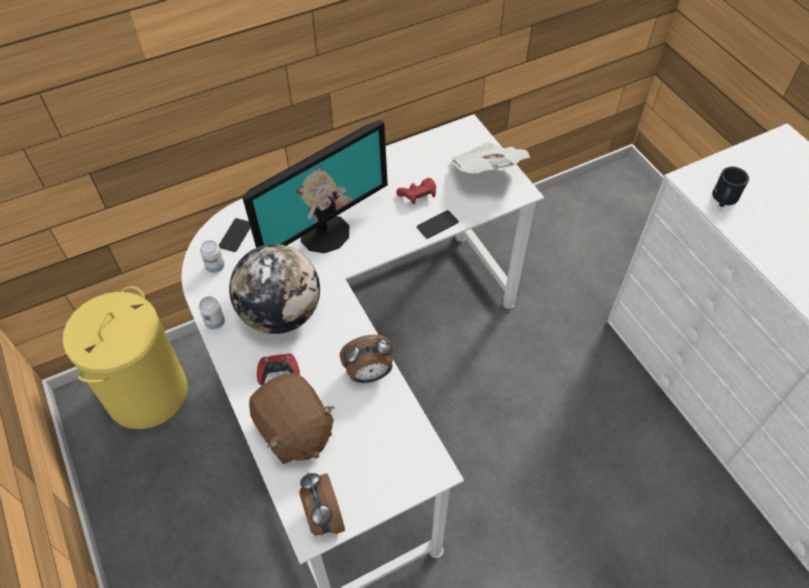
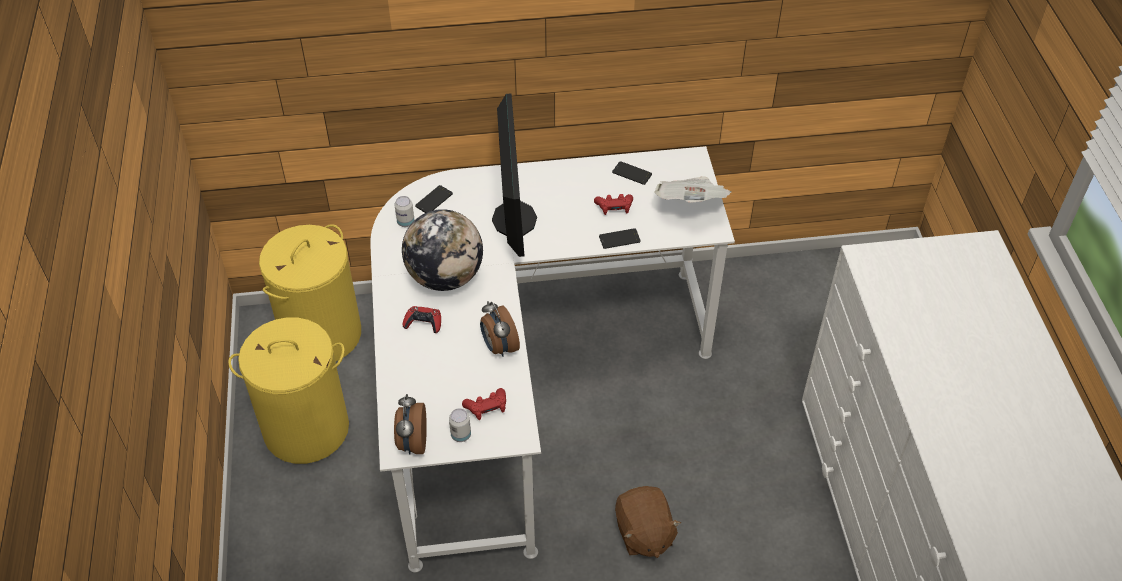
camera: 20 degrees right, 5 degrees down
(167, 496) = (307, 428): none -> yellow laundry basket
(215, 322) = (387, 268): can -> can (461, 435)
(294, 431) = (416, 372): brown plush toy -> brown plush toy (643, 533)
(324, 233) = (513, 219): monitor -> monitor turned 75 degrees counterclockwise
(369, 374) = (499, 346): alarm clock -> alarm clock turned 60 degrees clockwise
(386, 448) = (487, 408): none -> red game controller
(419, 157) = (632, 173): none -> phone
(723, 199) = (885, 282): black mug -> none

